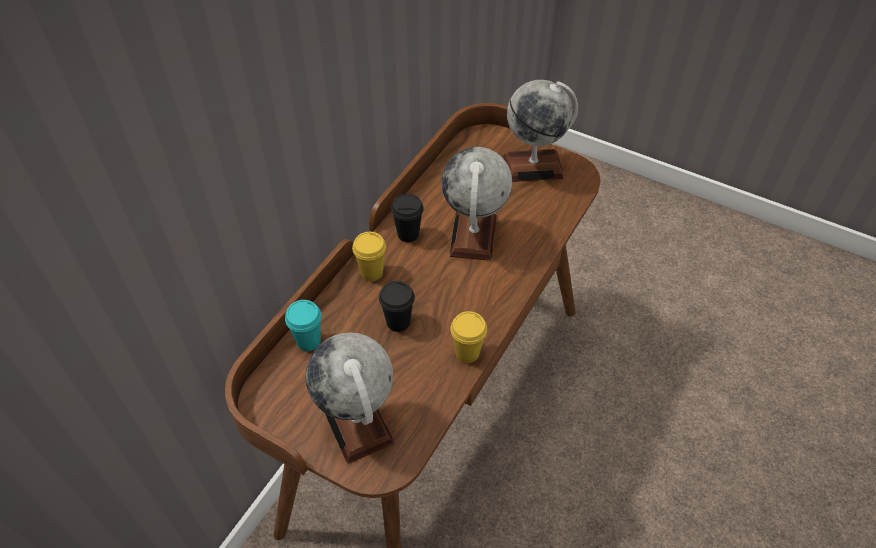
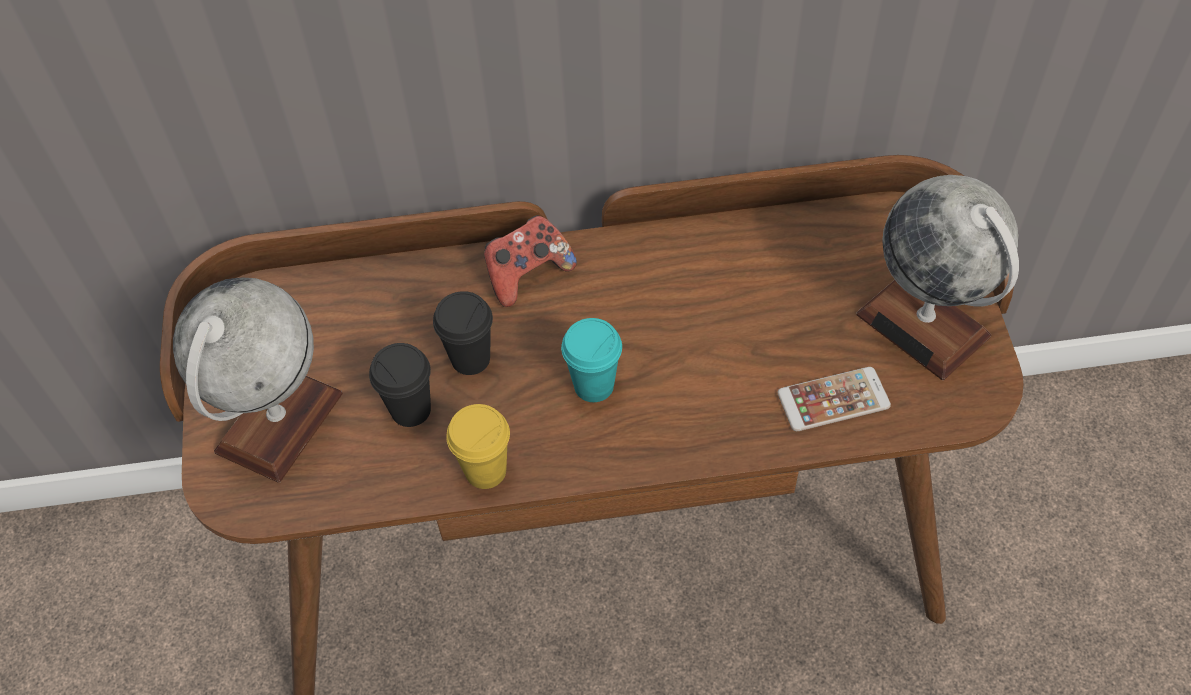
camera: 55 degrees right, 5 degrees up
(308, 341) = (361, 288): turquoise cup -> turquoise cup (594, 385)
(371, 272) = (527, 274): yellow cup -> game controller
(408, 234) = (632, 267): black cup -> black cup (411, 410)
(473, 235) = (704, 342): globe -> none
(542, 214) = (833, 399): none -> phone

